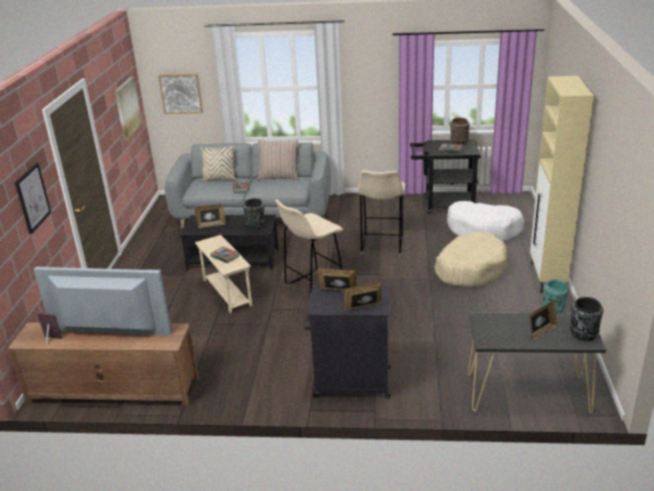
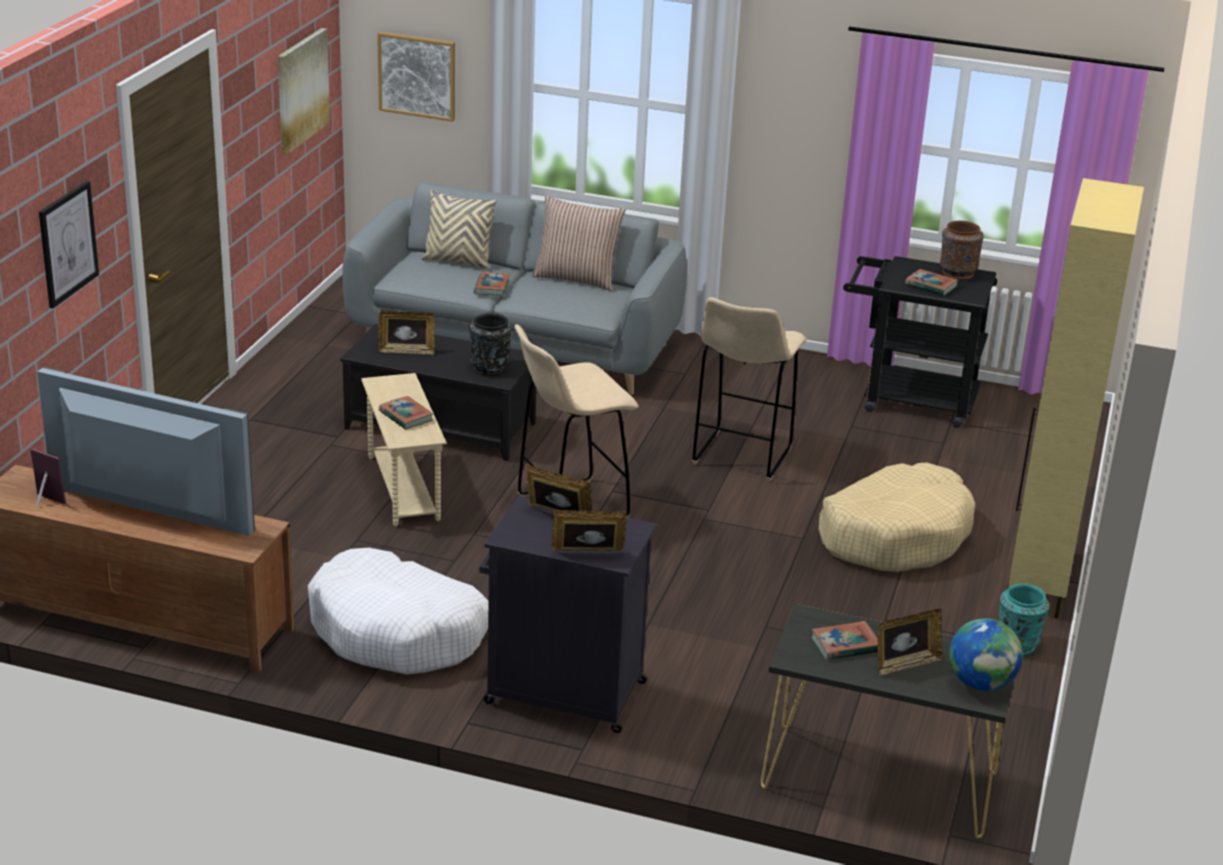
camera: 10 degrees right, 0 degrees up
(484, 229) = (965, 464): white dog bed -> white dog bed (398, 632)
(506, 328) = (845, 645): none -> book
(583, 334) = (981, 683): black vase -> globe

